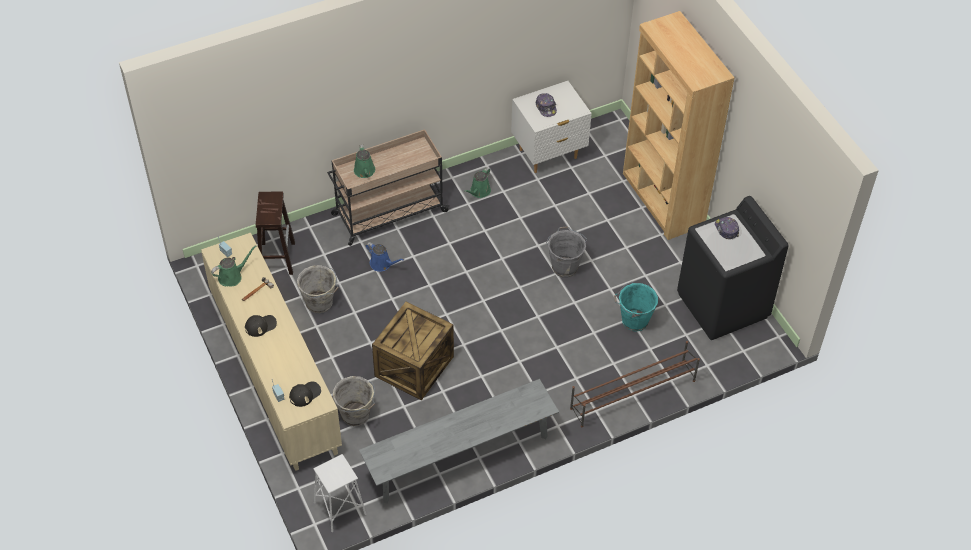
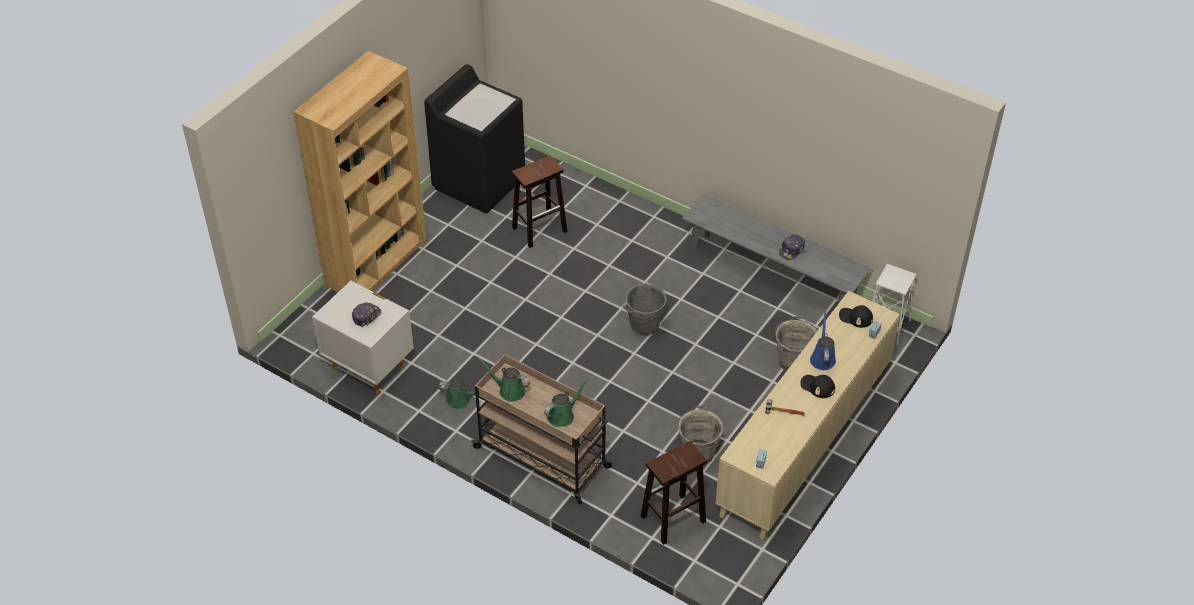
camera: 120 degrees left, 5 degrees down
(232, 276) = (783, 440): green watering can -> green watering can (509, 390)
(382, 264) = (613, 429): blue watering can -> blue watering can (822, 358)
(415, 367) = (710, 347): crate -> none
(564, 266) = (511, 297): grey bucket -> grey bucket (643, 325)
(632, 394) = (619, 202): brown shoe rack -> none
(633, 320) = (540, 229): turquoise bucket -> brown stool
(726, 229) = (467, 113): cap -> cap (792, 250)

